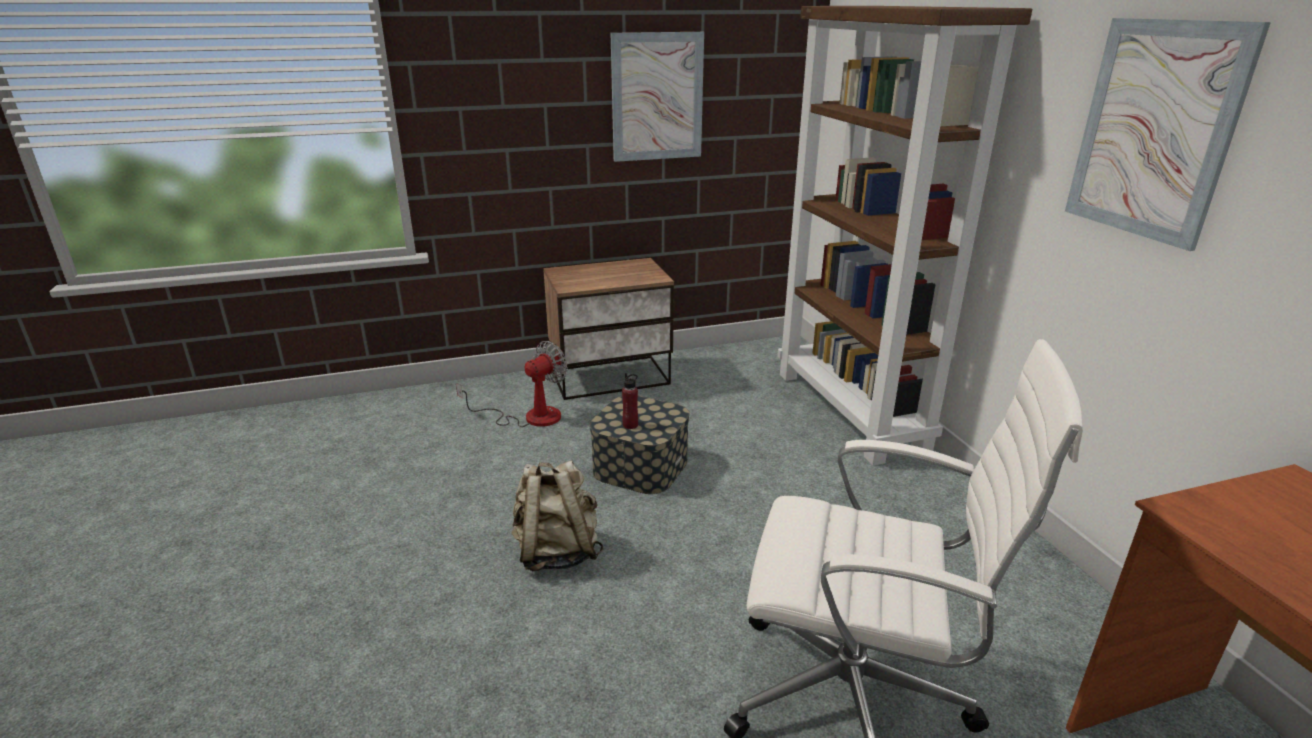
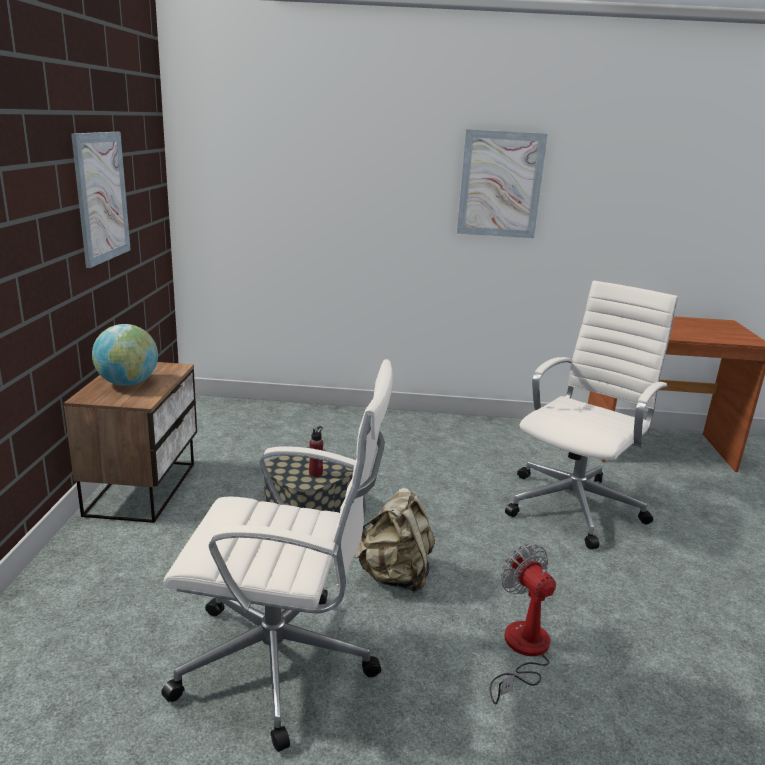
camera: 70 degrees left, 5 degrees down
(402, 518) = (281, 663): none -> white office chair
(529, 417) = (165, 549): fan -> fan (522, 651)
(600, 273) = (128, 383): none -> globe
(851, 411) = (314, 415): brown bookcase -> none

